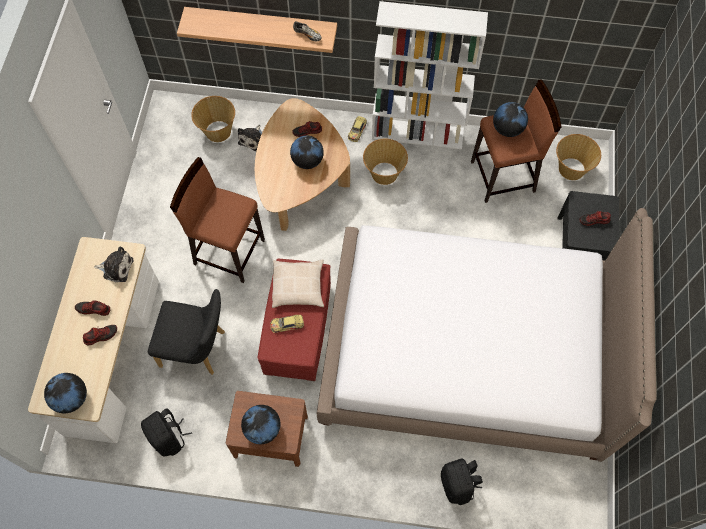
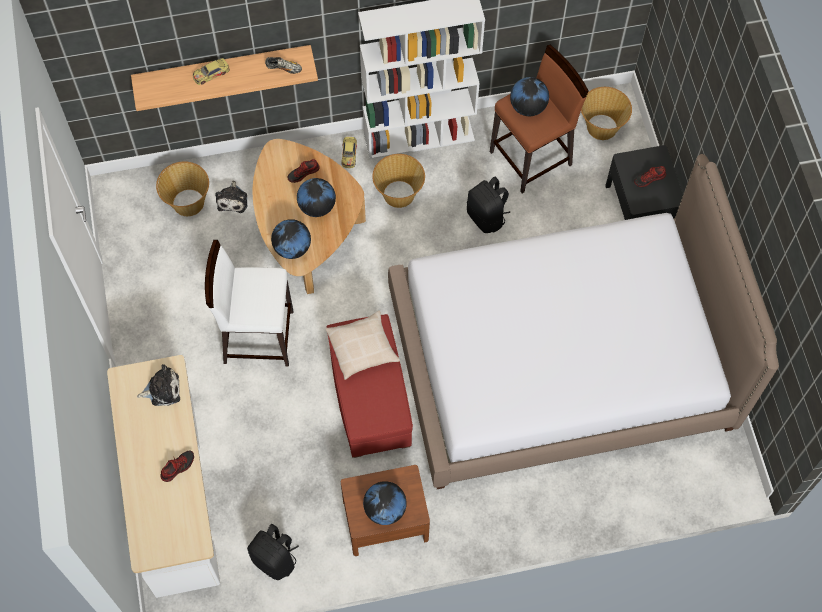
camera: 20 degrees left, 0 degrees up
(71, 398) = (174, 542): globe -> globe (292, 248)
(93, 310) = (157, 442): shoe -> none
(198, 349) = (267, 455): black chair -> none
(229, 251) = (257, 336): brown stool -> white stool
(287, 324) = (366, 392): toy car -> toy car (211, 73)
(458, 485) = (601, 503): black backpack -> black backpack (487, 217)

